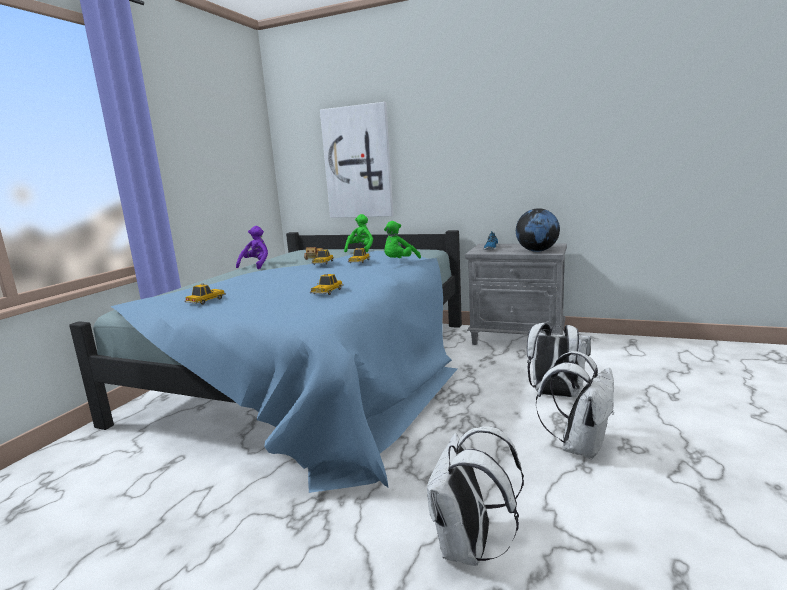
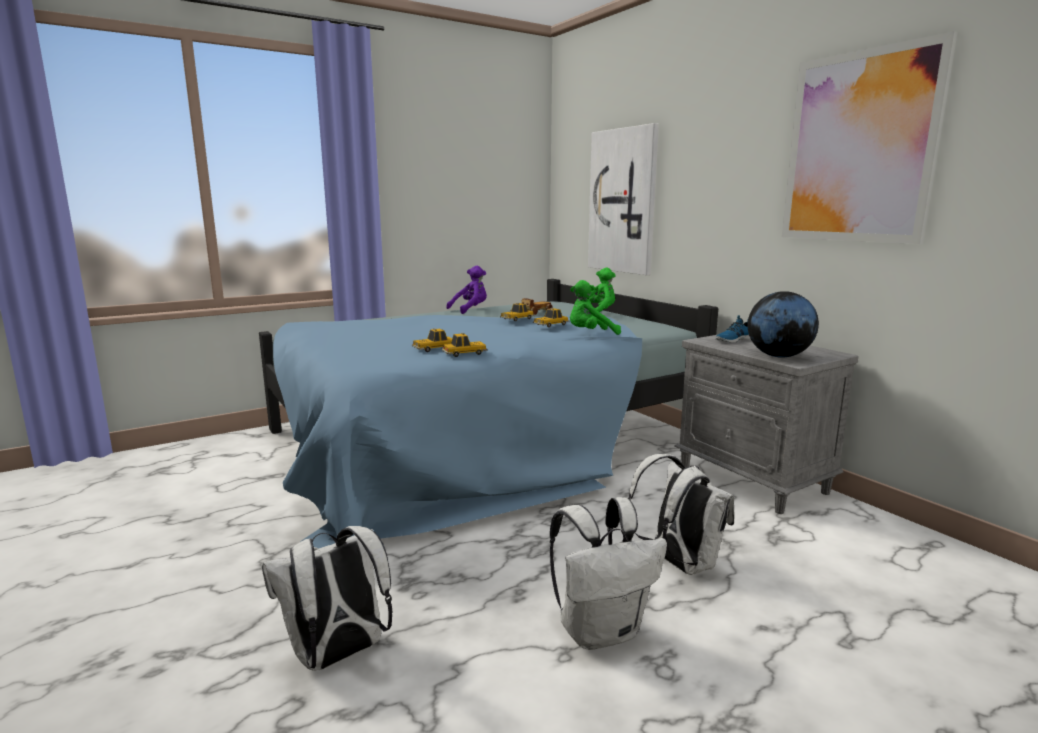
camera: 35 degrees right, 0 degrees up
(206, 301) = (340, 333): toy car -> toy car (464, 353)
(549, 116) = (859, 148): none -> picture

